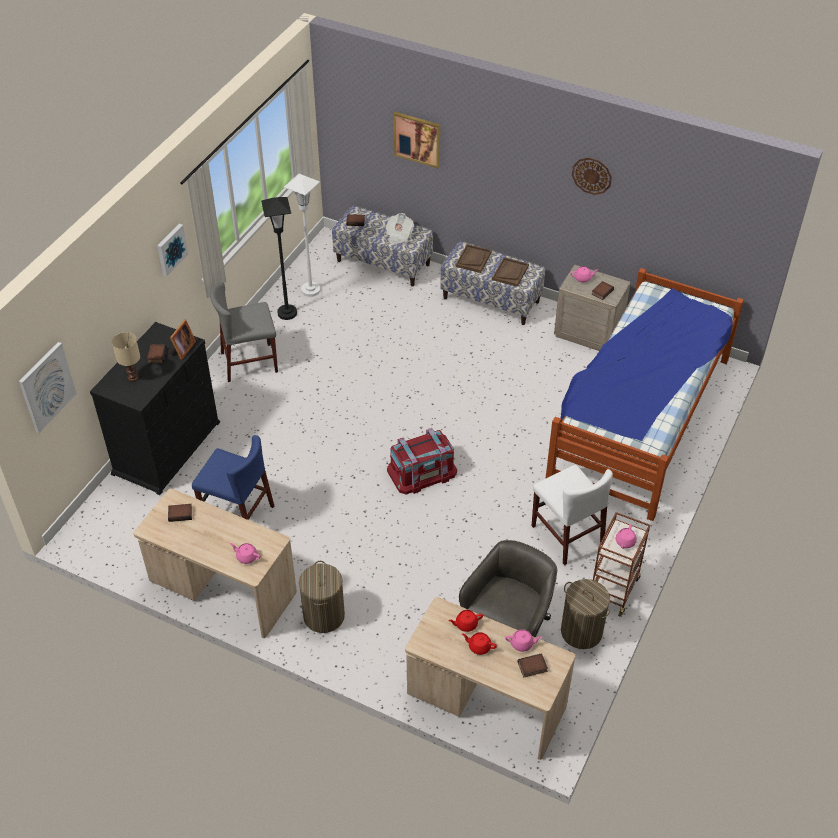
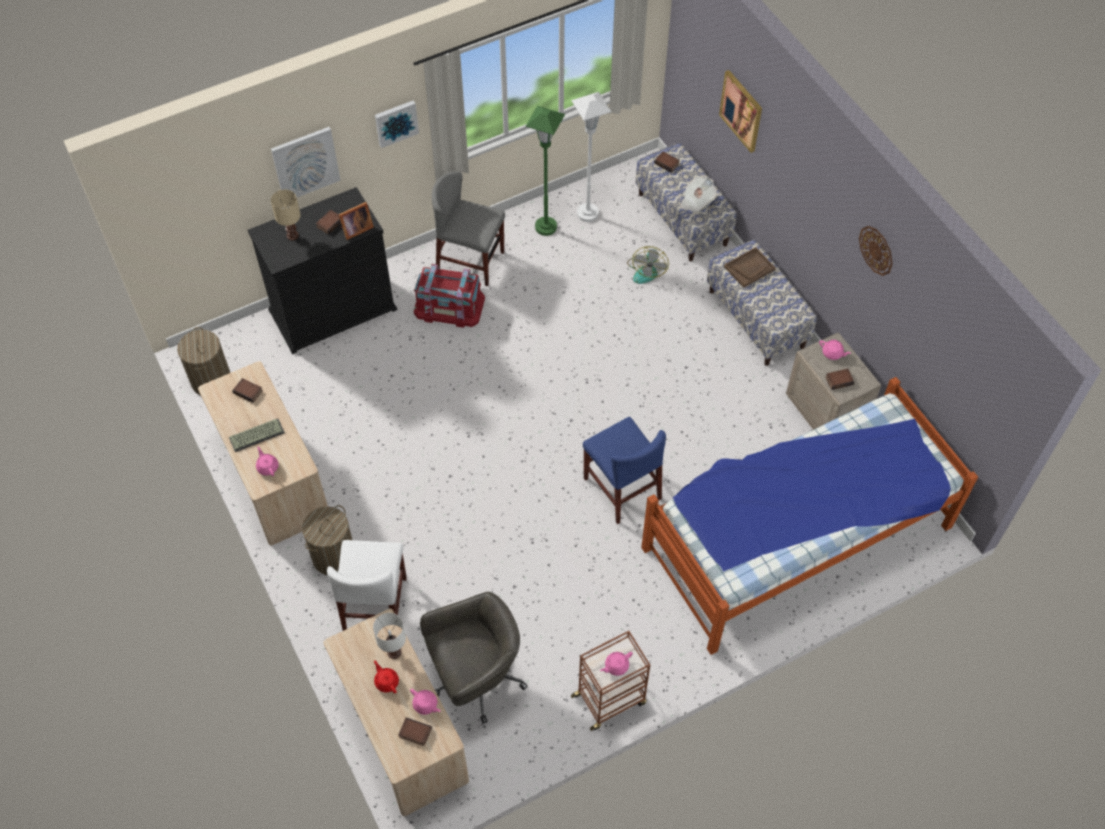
camera: 35 degrees right, 10 degrees up
(47, 387) = (189, 211): picture -> picture (305, 163)
(216, 539) = (257, 434): none -> keyboard
(238, 515) = (340, 413): blue chair -> blue chair (622, 488)
(287, 313) = (545, 227): black floor lamp -> green floor lamp
(387, 306) = (646, 270): none -> fan
(422, 471) = (534, 467): red storage box -> red storage box (449, 306)
(466, 624) = (393, 652): red teapot -> white table lamp
(510, 273) = (774, 304): brown tray -> none
(567, 535) = (614, 616): white chair -> white chair (375, 605)
(581, 631) = (543, 721): laundry basket -> laundry basket (211, 380)

